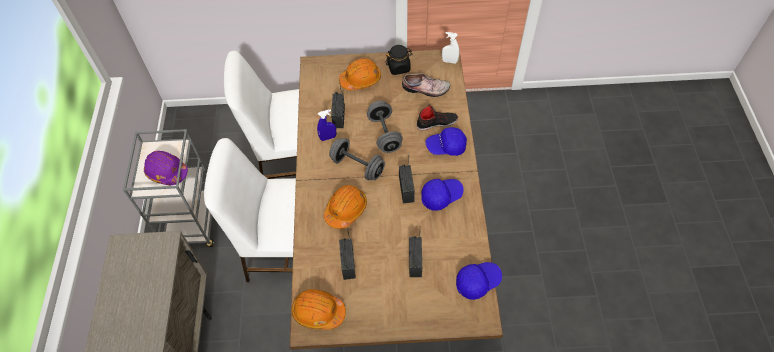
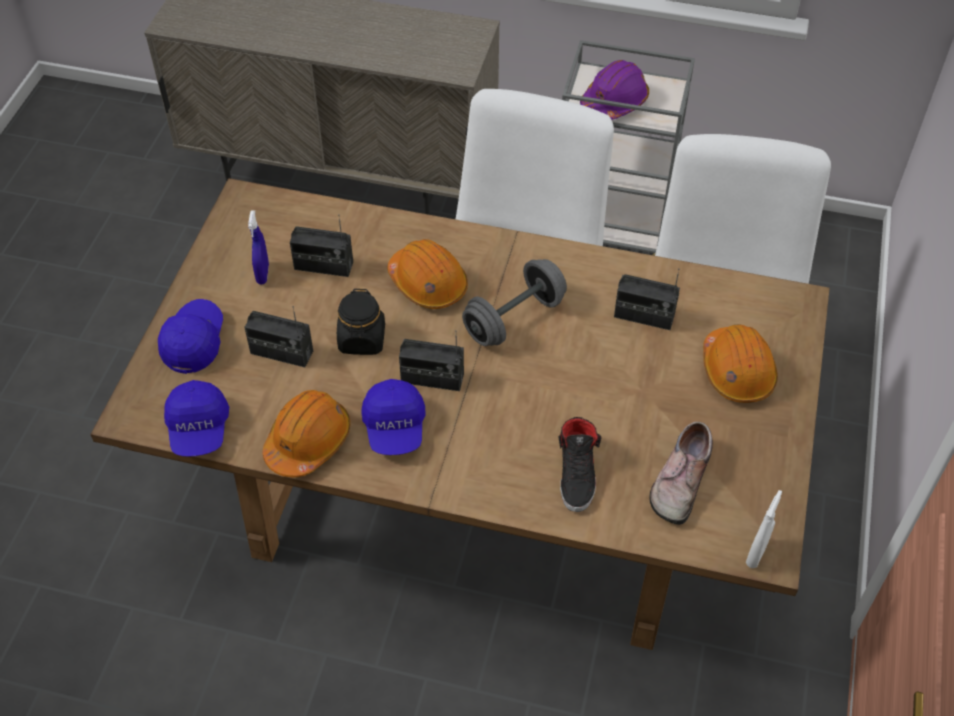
camera: 105 degrees right, 5 degrees down
(318, 312) = (262, 216): orange hard hat -> orange hard hat (308, 441)
(328, 137) = (597, 290): blue spray bottle -> blue spray bottle (263, 274)
(384, 134) = (577, 377): grey dumbbell -> none
(399, 67) = (758, 448): black jar -> black jar (362, 340)
(446, 146) = (508, 471): blue cap -> blue cap (194, 342)

